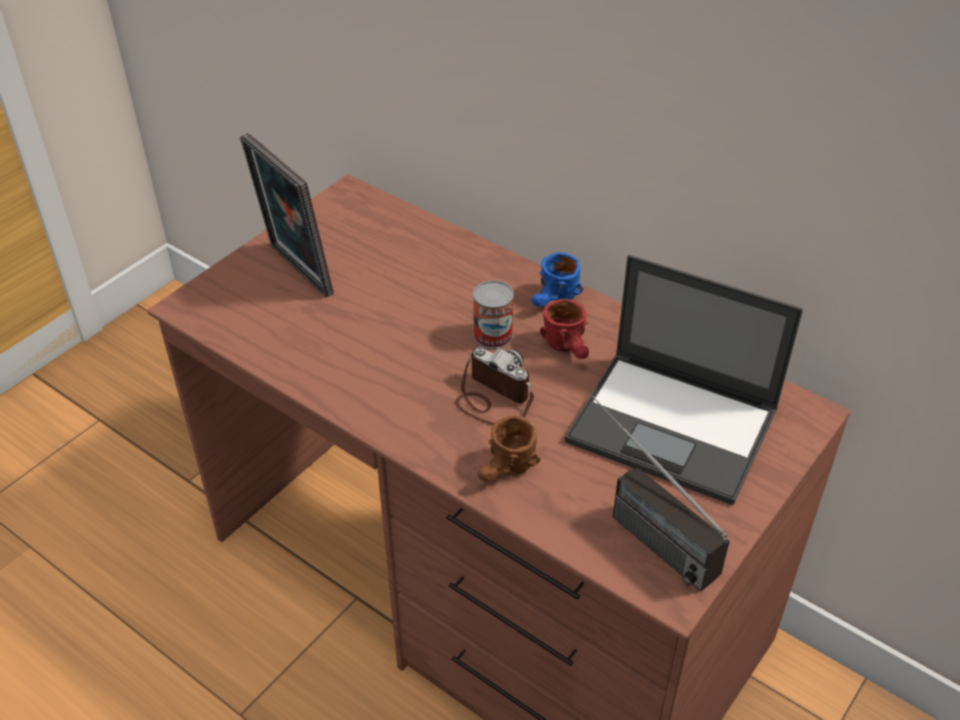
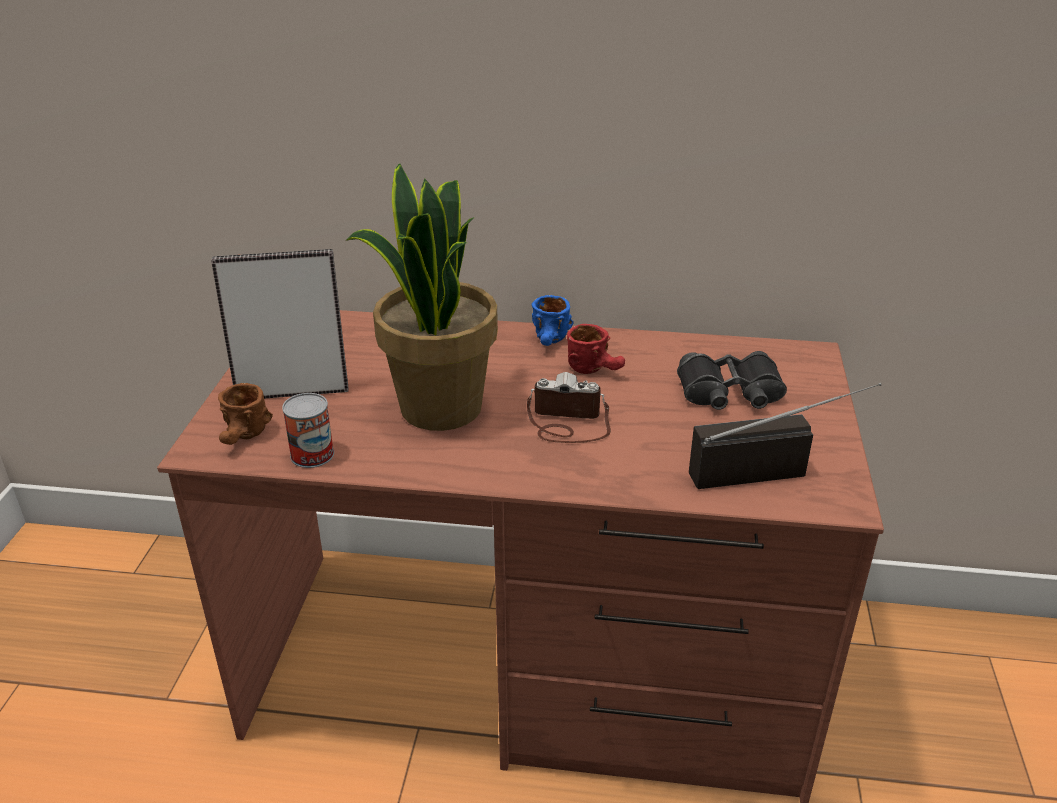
camera: 30 degrees left, 10 degrees down
(295, 272) = (293, 390): picture frame -> picture frame turned 150 degrees clockwise
(397, 336) = (439, 407): none -> potted plant
(493, 335) = (523, 380): can -> can (312, 454)
(507, 472) = (633, 471): brown mug -> brown mug (245, 438)
(639, 527) = (774, 469): radio -> radio turned 150 degrees clockwise
(675, 426) = (729, 393): laptop -> black binoculars

